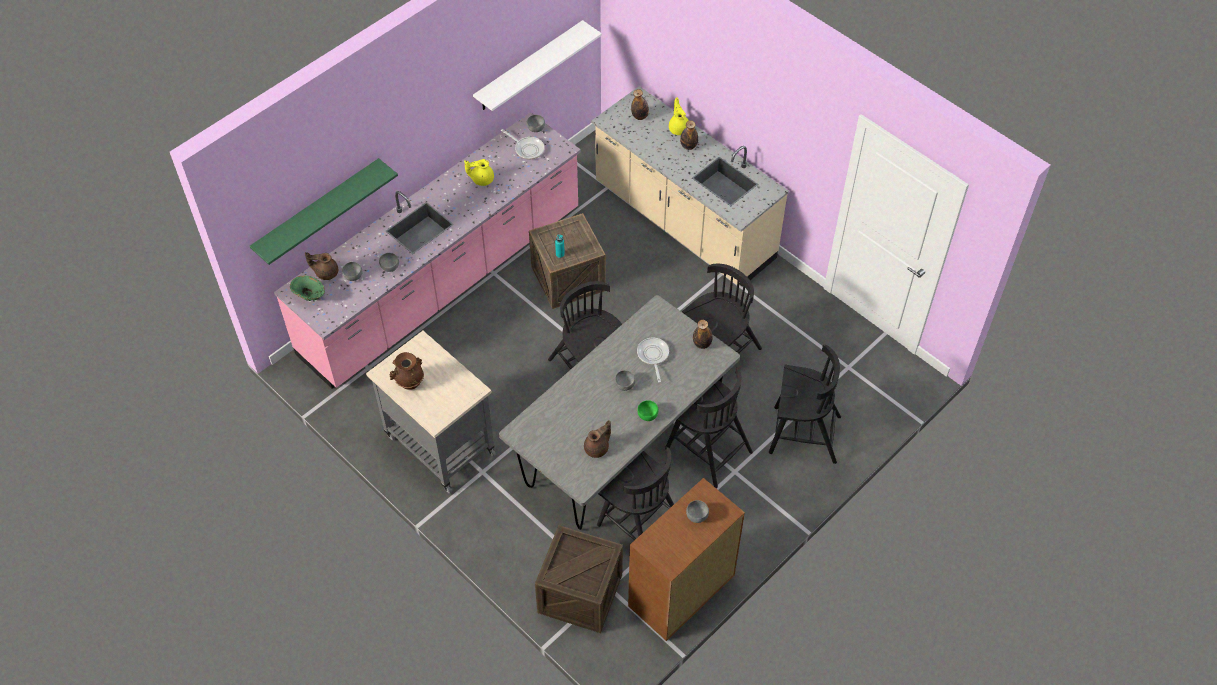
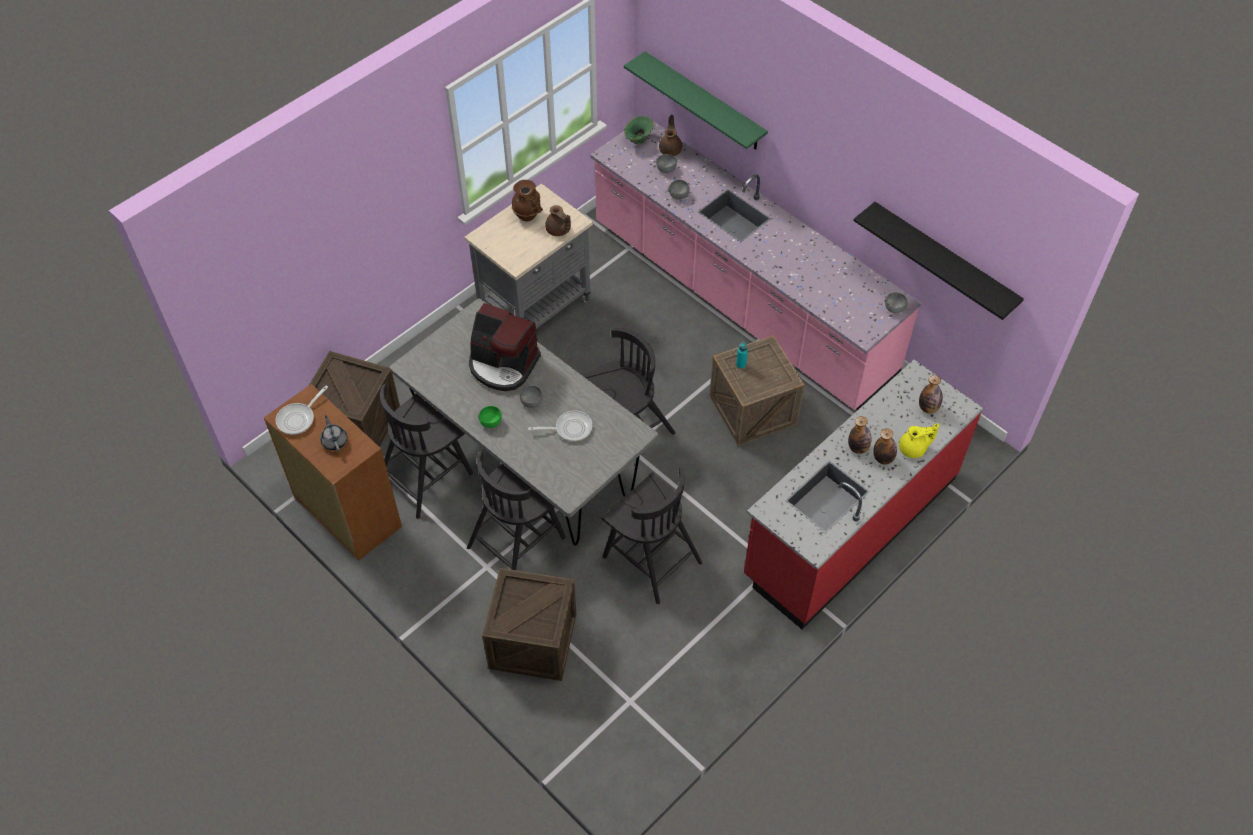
camera: 90 degrees right, 0 degrees up
(481, 179) = (808, 262): yellow teapot -> none
(527, 149) = (860, 301): frying pan -> frying pan (298, 419)
(529, 66) = (944, 260): white shelf -> black shelf
(581, 409) = (503, 365): none -> coffee machine
(597, 448) = (453, 378): brown teapot -> brown teapot (558, 231)
(683, 222) = (849, 526): beige counter -> red counter
(696, 516) = (334, 441): grey bowl -> grey teapot
(702, 344) = (585, 476): bottle -> bottle (858, 448)
(802, 434) = (533, 641): black chair -> crate

